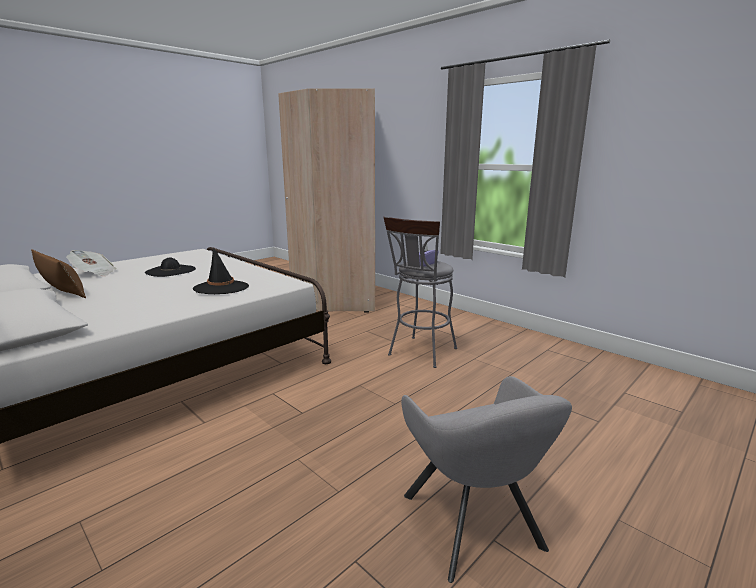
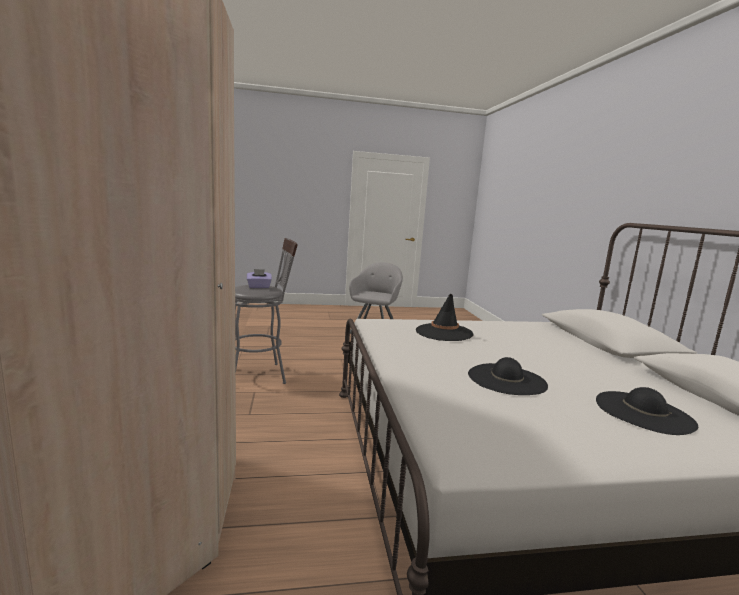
camera: 145 degrees left, 5 degrees down
(62, 291) = (634, 376): brown pillow -> none
(94, 273) = (643, 412): newspaper -> black hat

